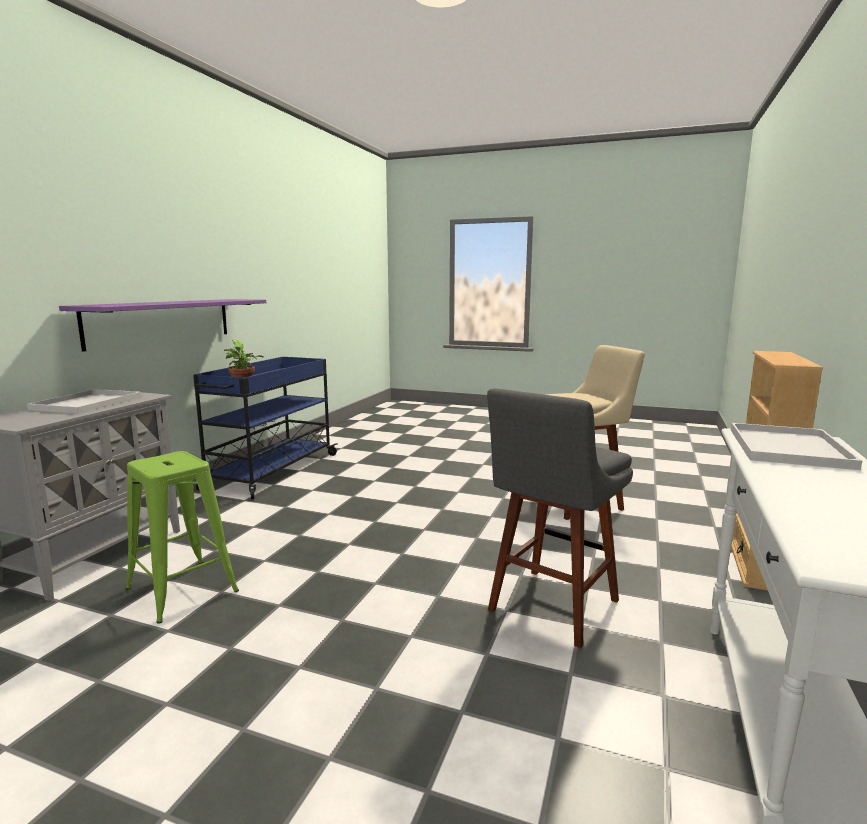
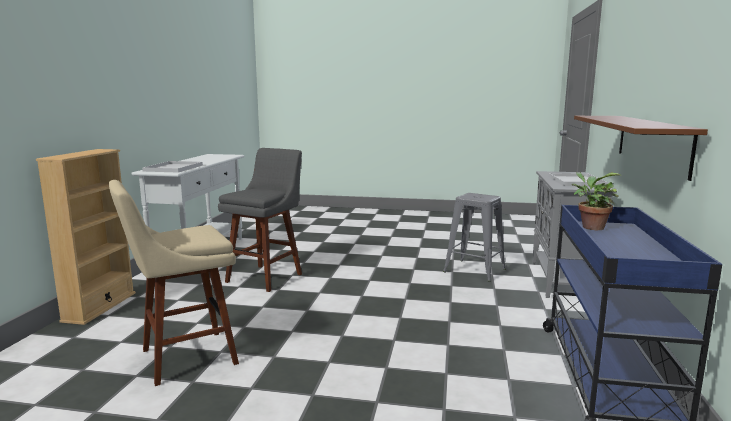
camera: 170 degrees right, 0 degrees up
(162, 321) = (652, 143): purple shelf -> brown shelf
(182, 590) = (474, 270): green stool -> grey stool

